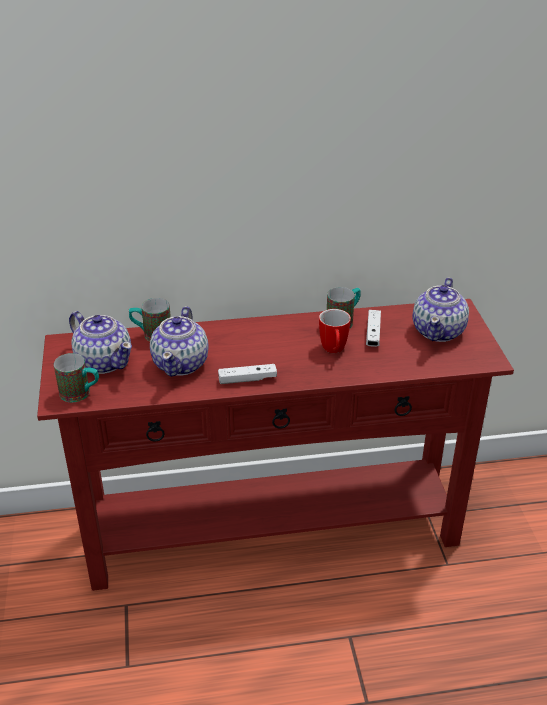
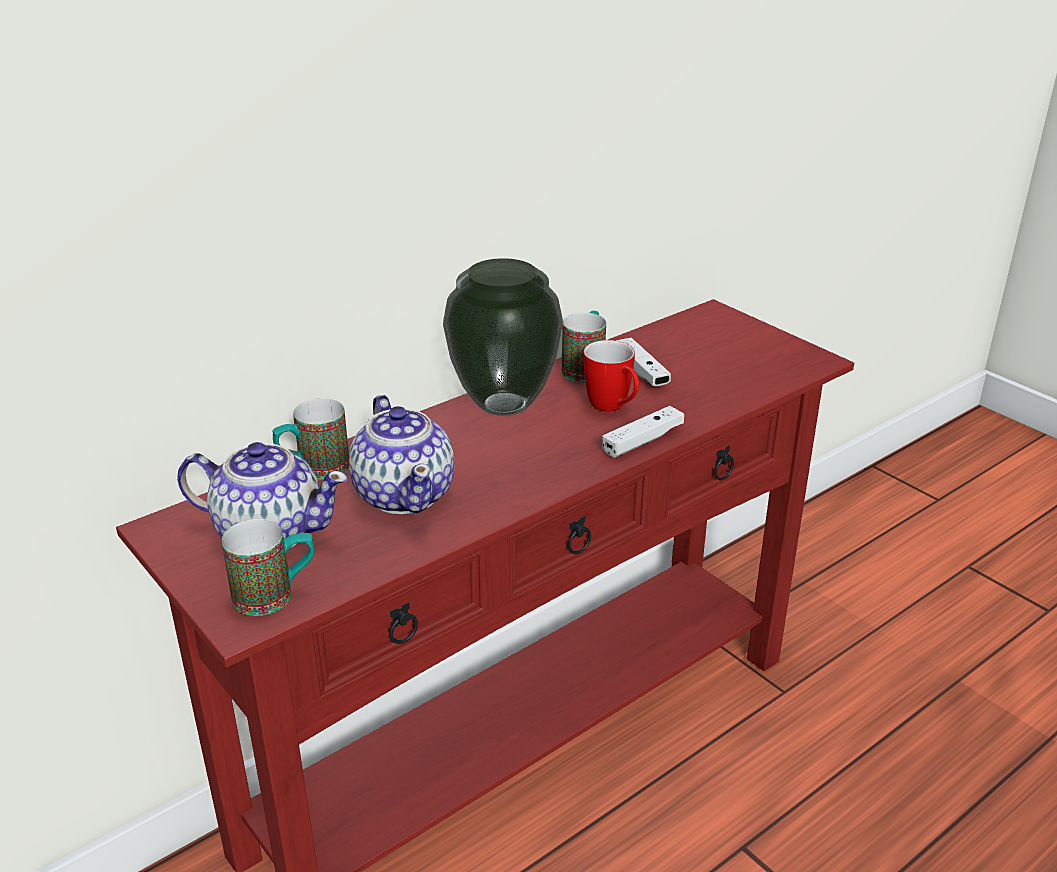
camera: 30 degrees left, 5 degrees down
(247, 379) = (530, 482): white game controller -> white game controller (642, 440)
(276, 330) = (504, 406): none -> vase
(439, 331) = (719, 345): teapot -> none

